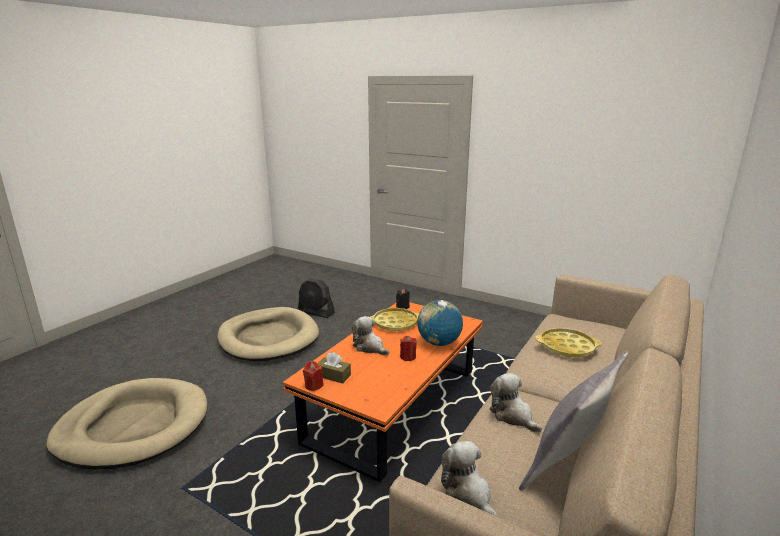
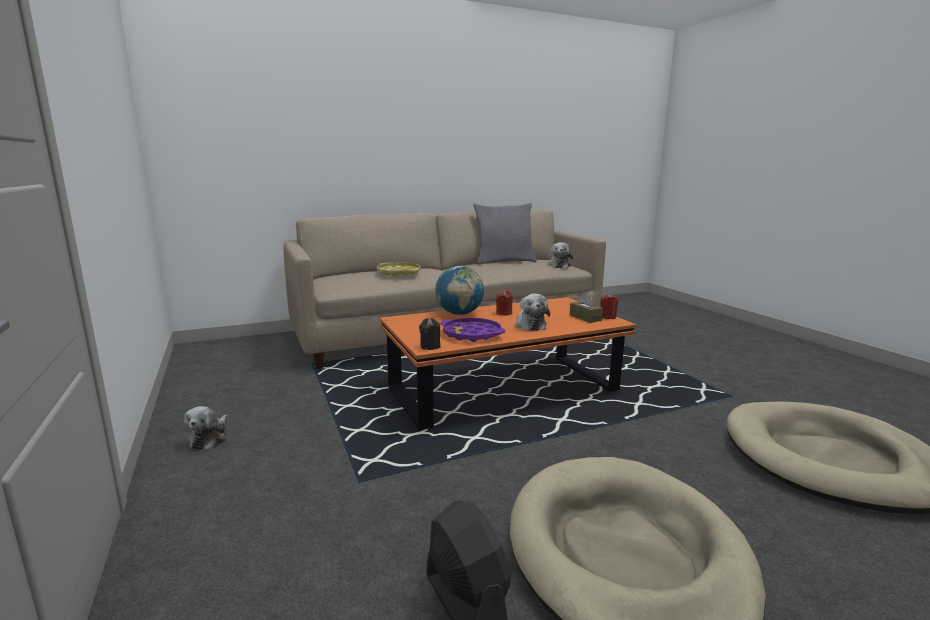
camera: 145 degrees left, 5 degrees down
(395, 323) = (472, 334): yellow tray -> purple tray
(513, 415) = (498, 269): plush toy -> plush toy (210, 438)

